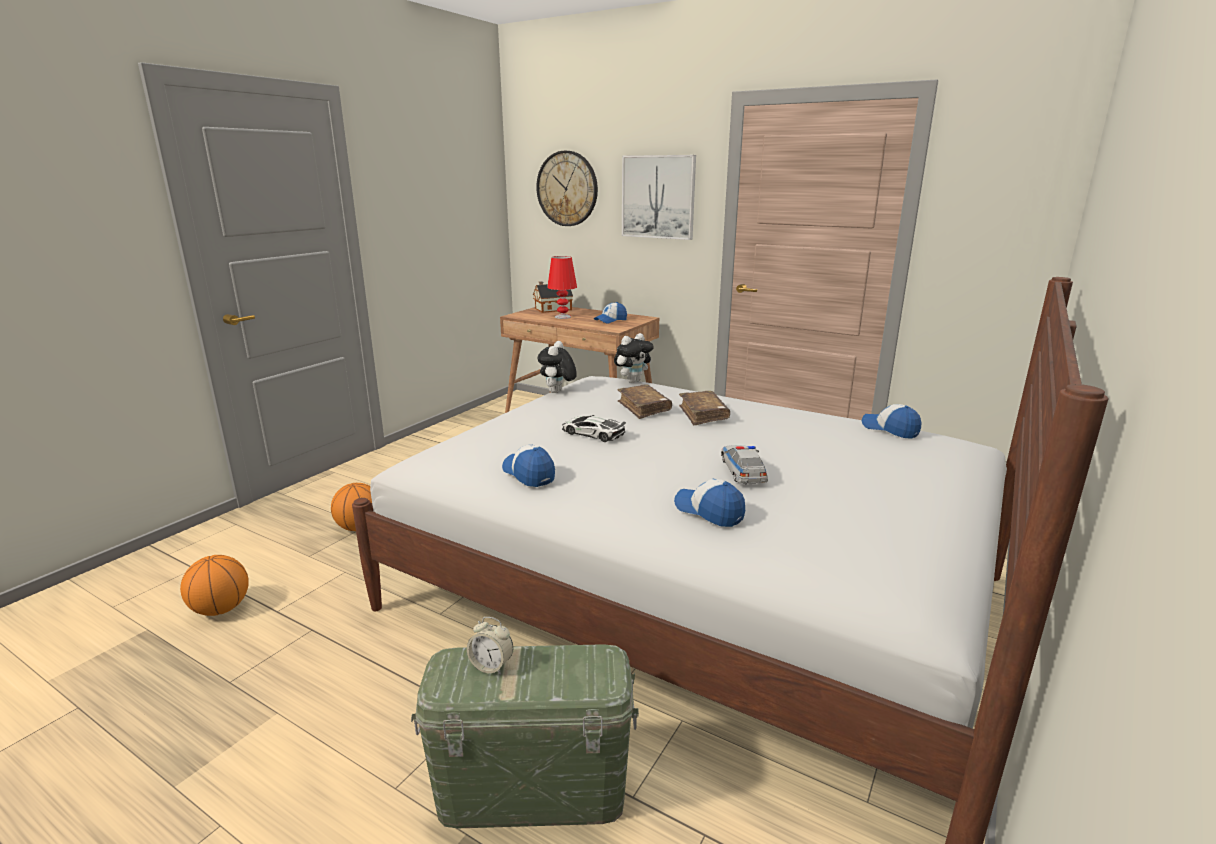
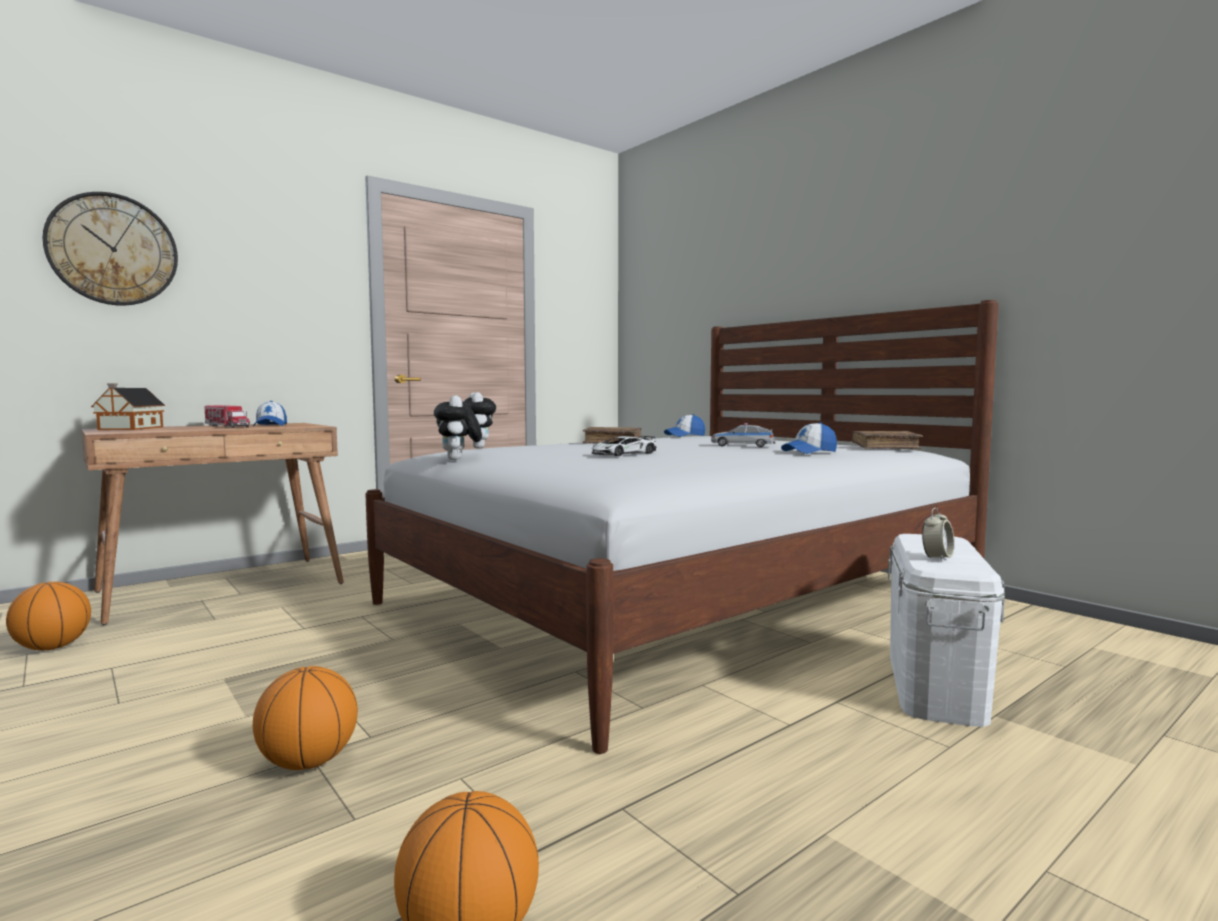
camera: 70 degrees left, 15 degrees down
(471, 425) = (52, 647): none -> basketball
(529, 474) = (710, 464): cap -> none
(532, 789) = (935, 685): green storage box -> white storage box
(557, 392) = (458, 460): plush toy -> plush toy turned 45 degrees clockwise
(563, 317) = (192, 428): red table lamp -> none
(590, 316) = (227, 426): none -> toy truck
(644, 408) = (573, 447): brown book -> brown book (885, 448)
(658, 197) = (281, 275): picture -> none

